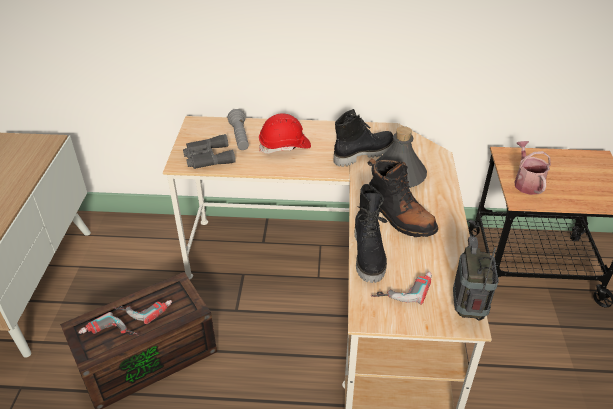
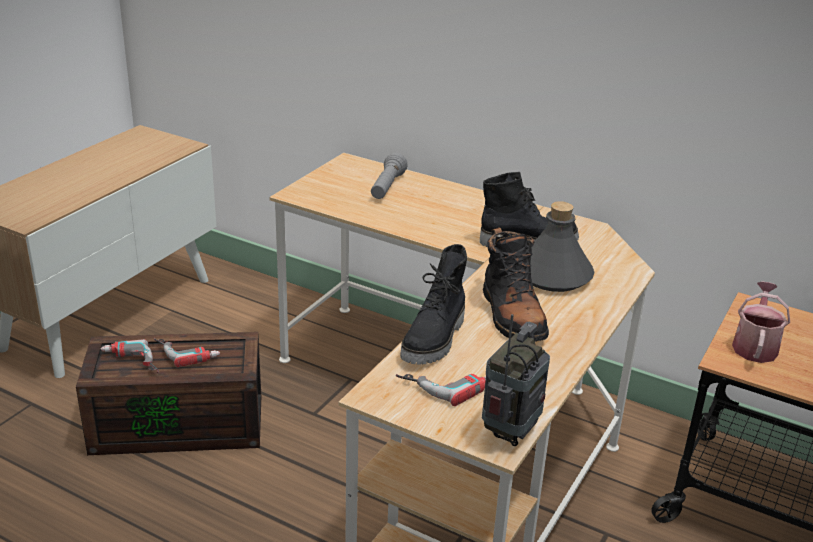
camera: 25 degrees right, 10 degrees down
(207, 157) = (331, 196): grey binoculars -> none
(285, 146) = (434, 209): red hard hat -> none

